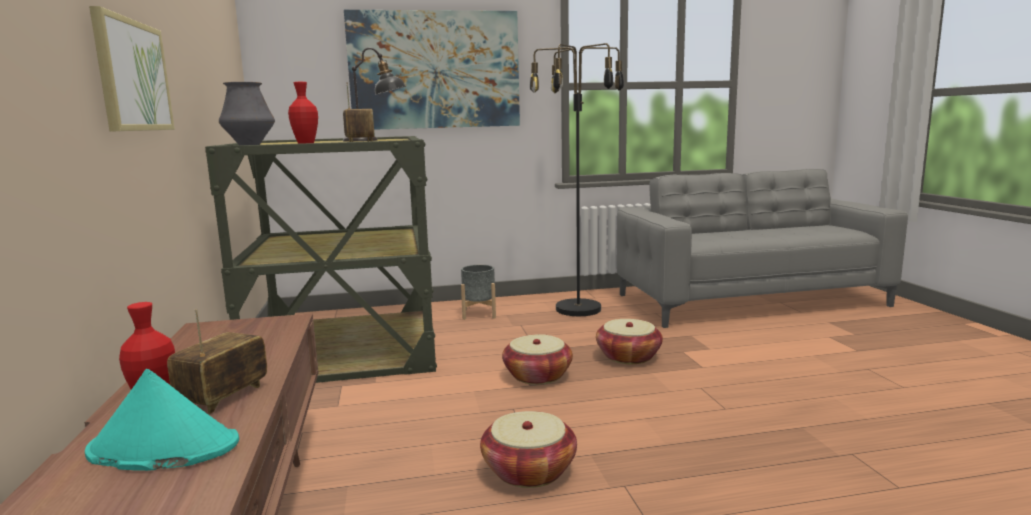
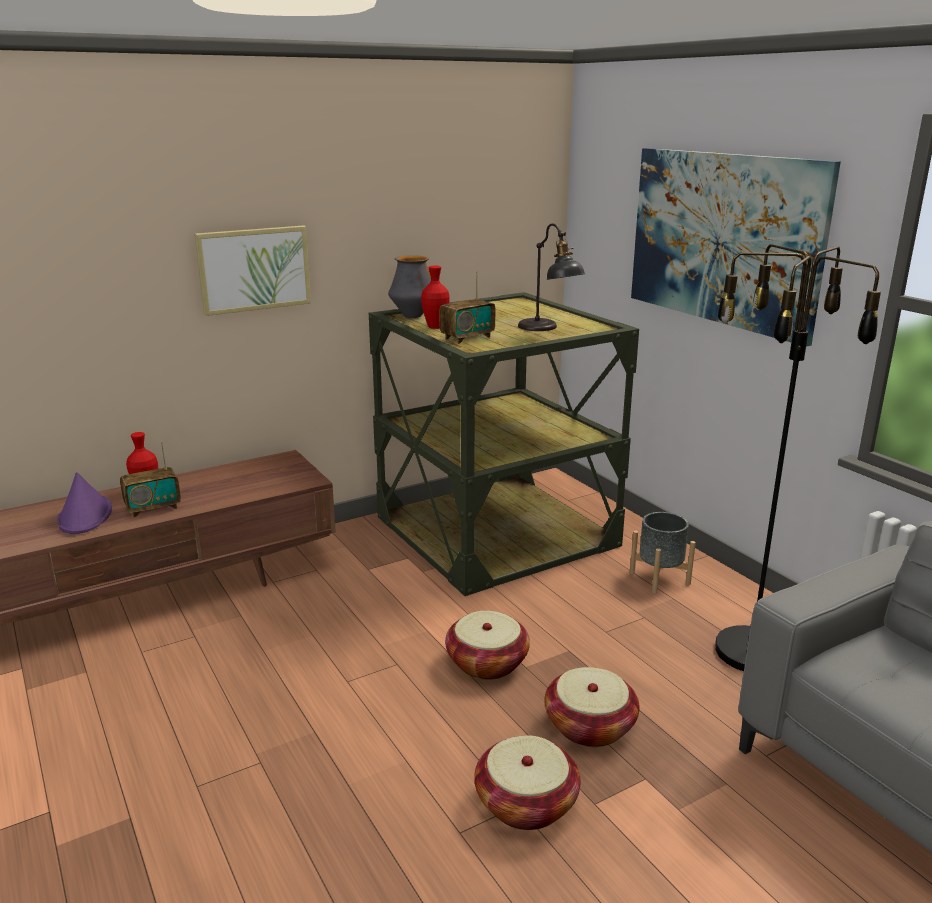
camera: 70 degrees right, 10 degrees up
(162, 448) = (85, 516): turquoise hat -> purple hat
(224, 397) = (153, 508): radio -> radio turned 150 degrees clockwise
(529, 470) = (277, 699): basket -> basket (526, 803)

